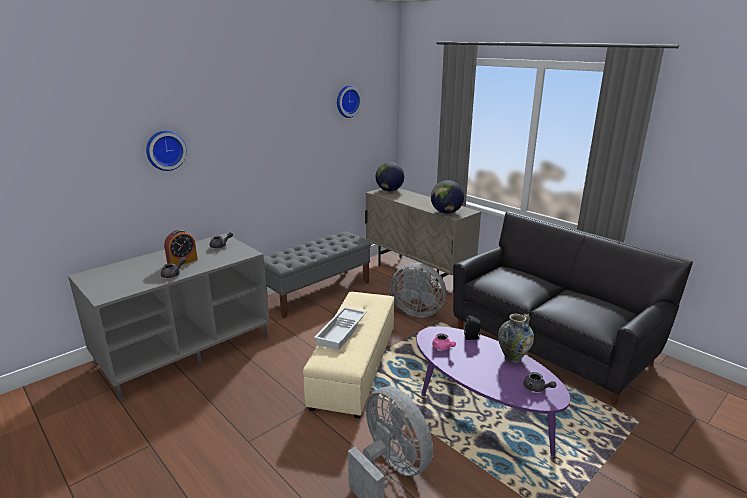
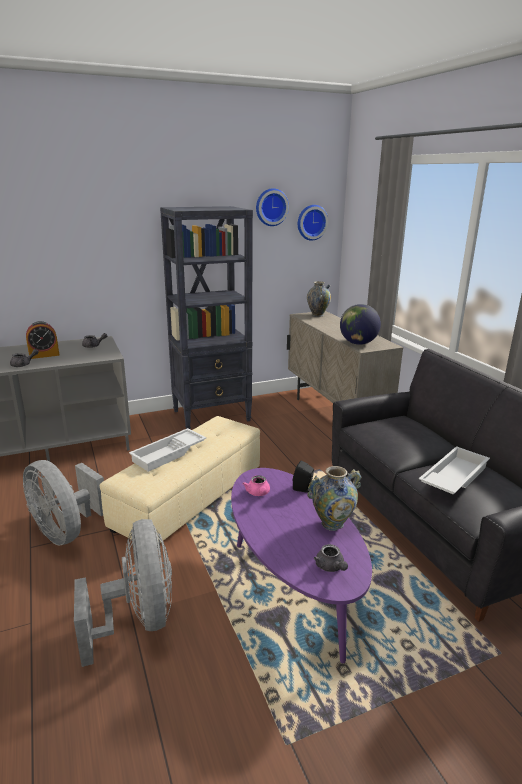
camera: 20 degrees right, 0 degrees up
(165, 150) = (48, 241): wall clock -> wall clock (311, 222)
(317, 292) = (212, 416): grey bench -> black bookcase
(389, 190) = (317, 315): globe -> vase
(417, 311) = (303, 454): grey fan -> grey fan (66, 531)
(573, 306) = (452, 477): none -> white tray

